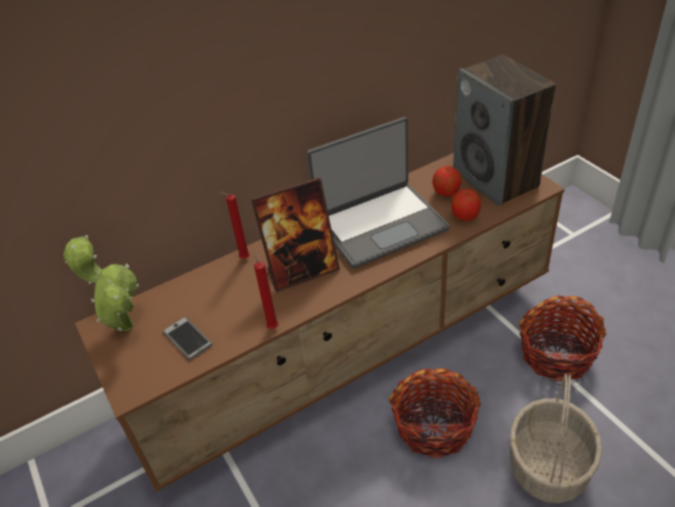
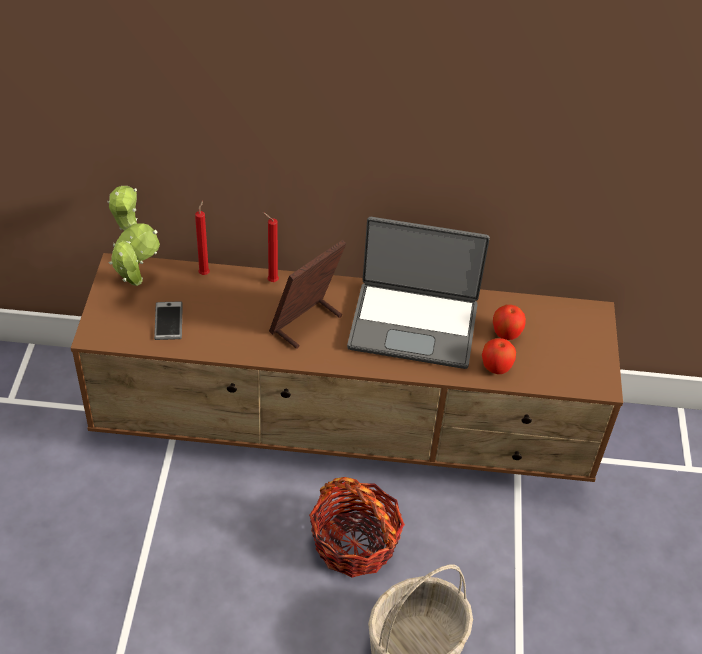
camera: 30 degrees right, 5 degrees up
(272, 326) = (237, 354): red candle -> red candle (205, 273)
(302, 271) = (306, 323): picture frame -> picture frame turned 120 degrees clockwise
(496, 179) = (569, 350): speaker -> none
(556, 355) = (531, 565): basket -> none

